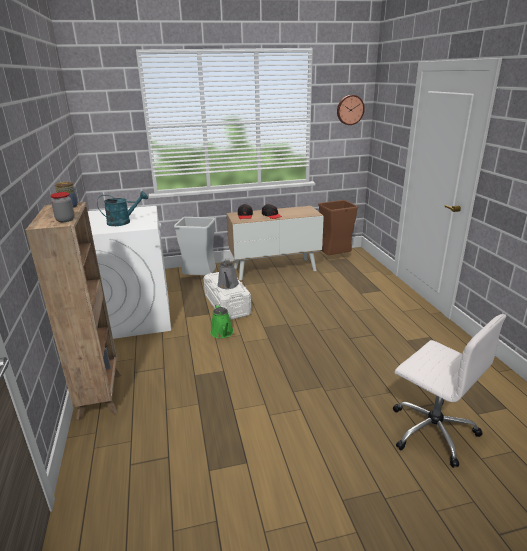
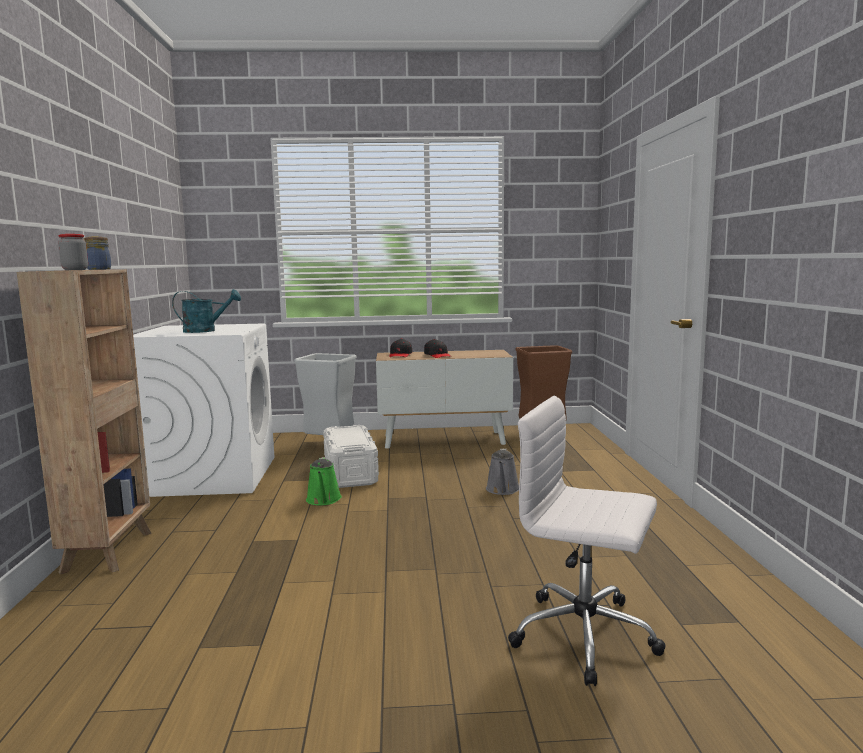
camera: 10 degrees right, 15 degrees down
(228, 285) = (349, 438): grey watering can -> grey watering can (502, 490)
(350, 110) = (561, 218): wall clock -> none
(431, 430) = (586, 636): white office chair -> white office chair turned 150 degrees clockwise

